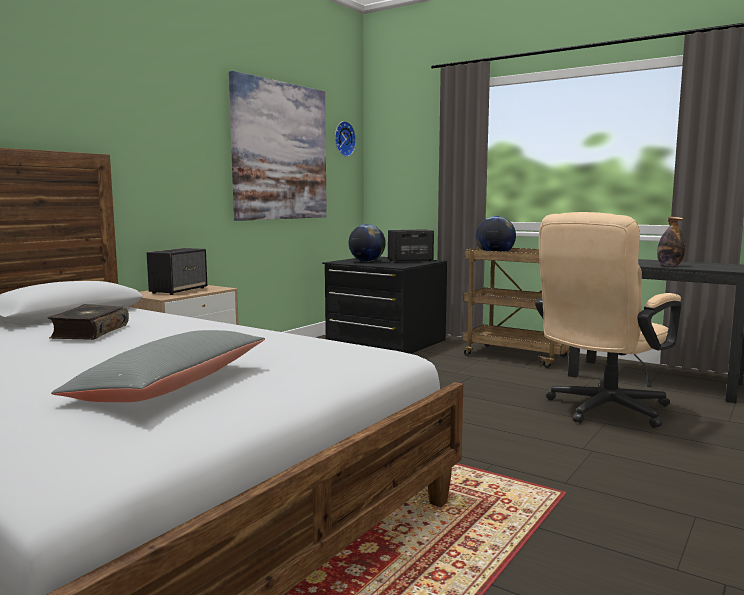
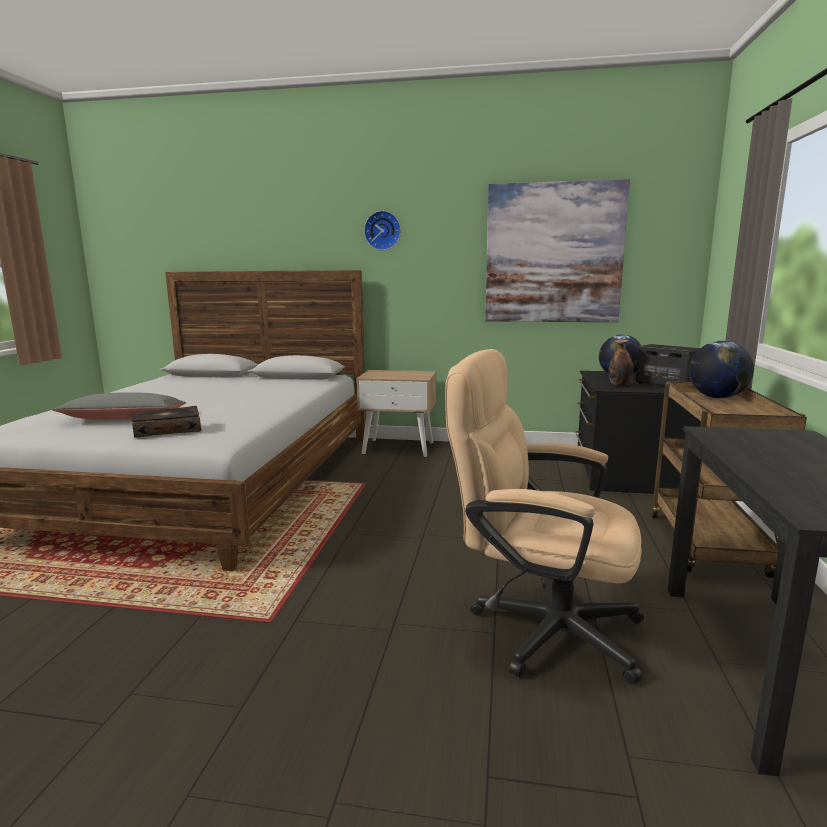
camera: 65 degrees right, 5 degrees up
(89, 332) = (249, 387): book -> book (168, 430)
(179, 290) = (398, 374): speaker -> none
(343, 139) = (666, 230): wall clock -> wall clock (383, 230)
(669, 265) = (775, 472): bottle -> bottle (620, 385)

